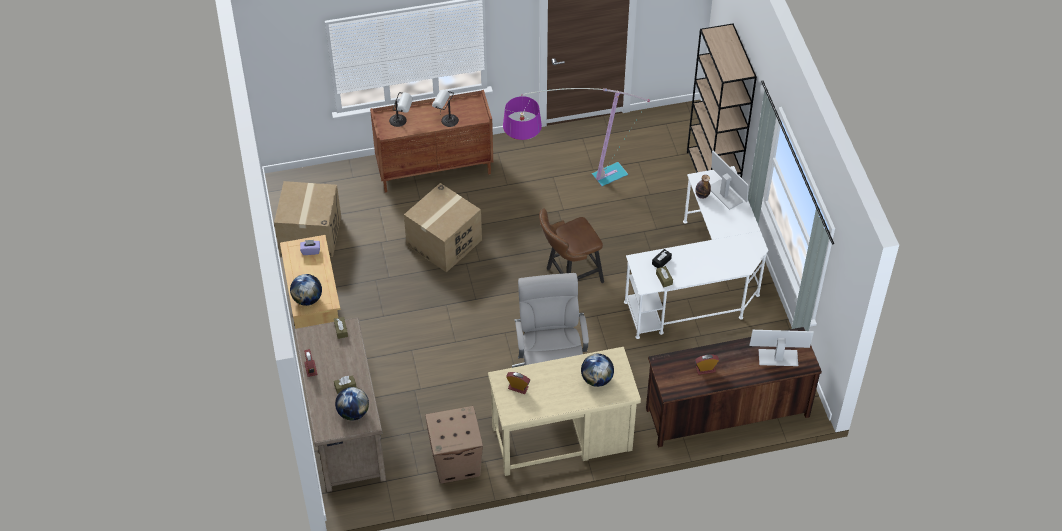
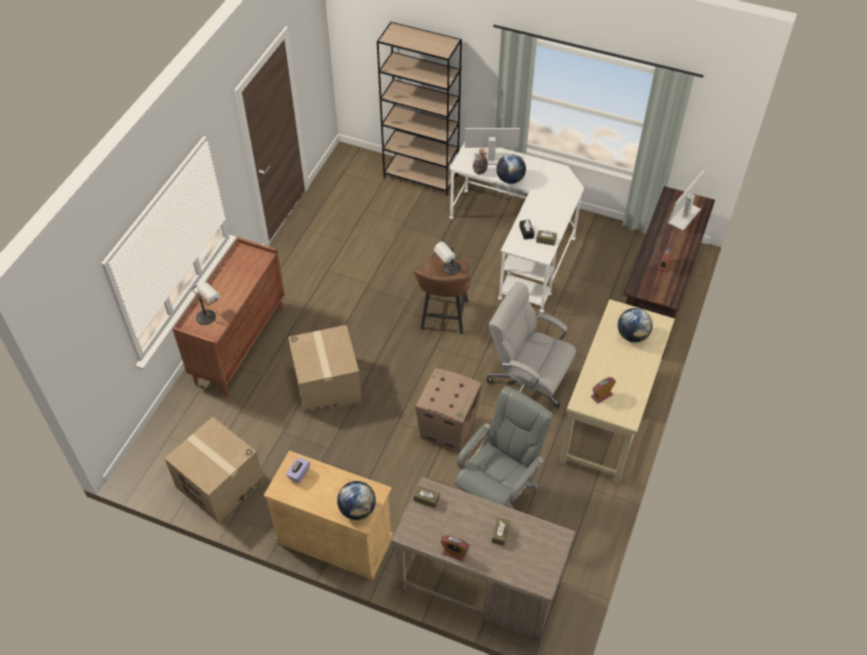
camera: 55 degrees left, 0 degrees up
(353, 412) = (537, 544): globe -> globe (510, 179)
(429, 403) = (497, 496): none -> grey office chair
(446, 119) = (241, 282): table lamp -> table lamp (449, 270)
(456, 462) = (579, 512): cardboard box -> cardboard box (448, 428)
(562, 195) = (352, 276): floor lamp -> none

